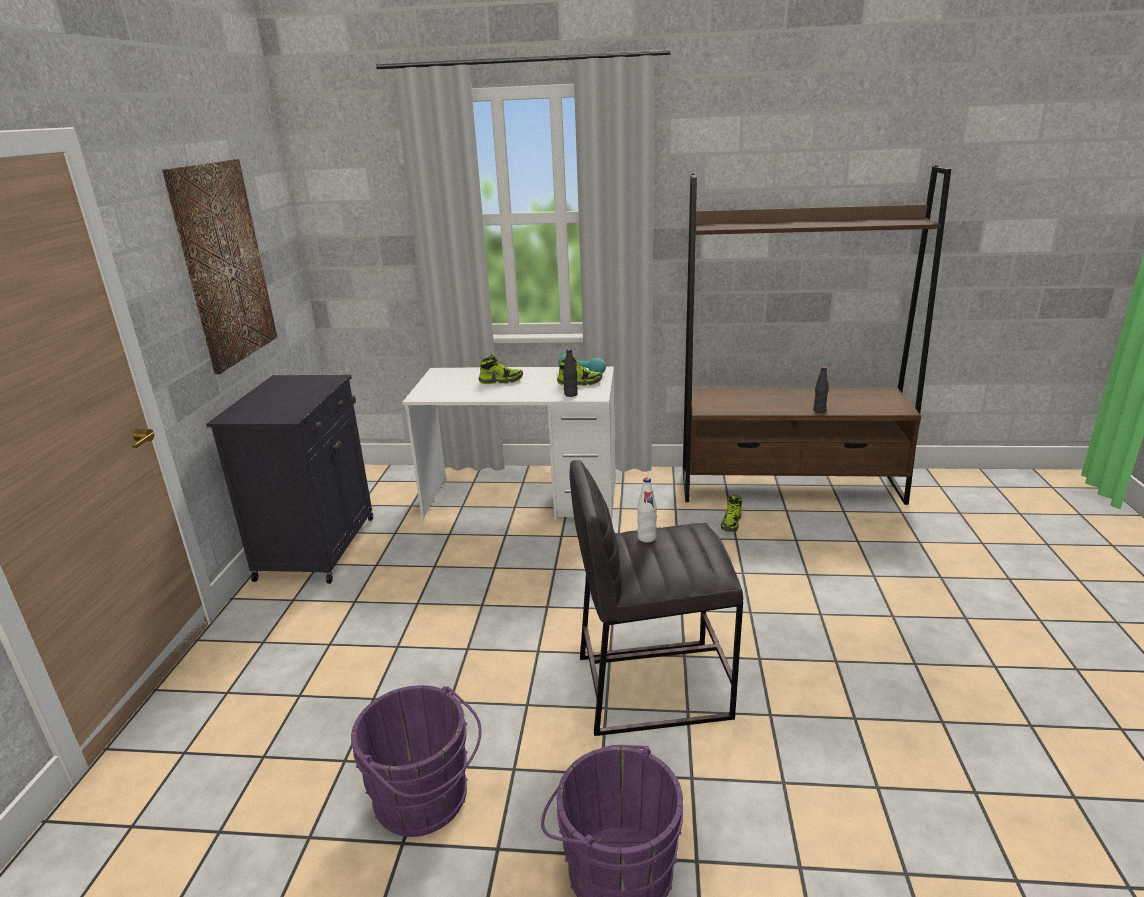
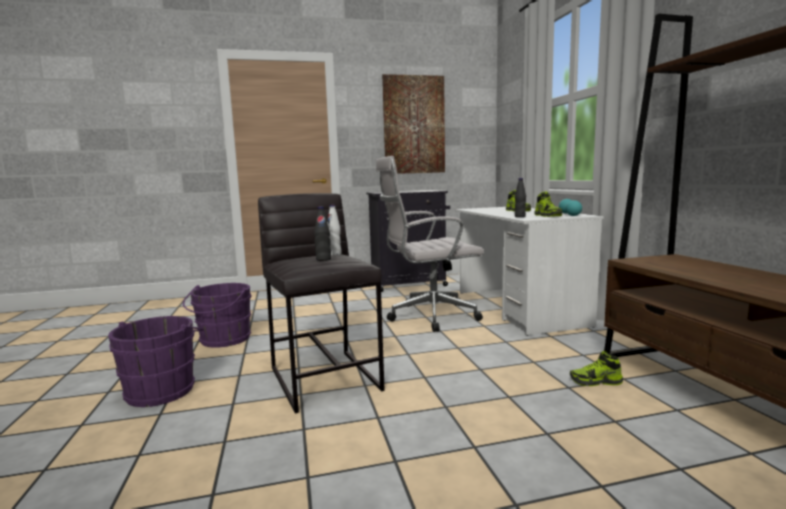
camera: 70 degrees right, 15 degrees down
(495, 565) = (428, 316): none -> white office chair
(819, 410) = (749, 289): black bottle -> black bottle (323, 259)

